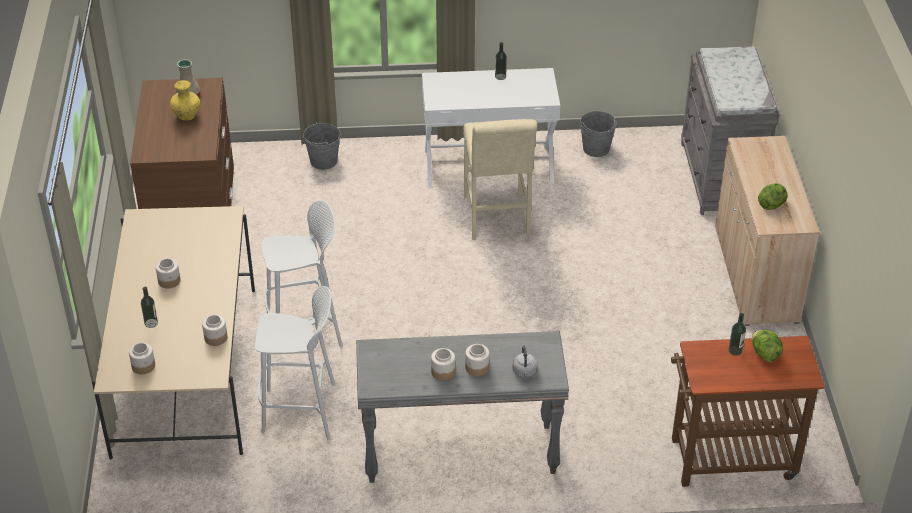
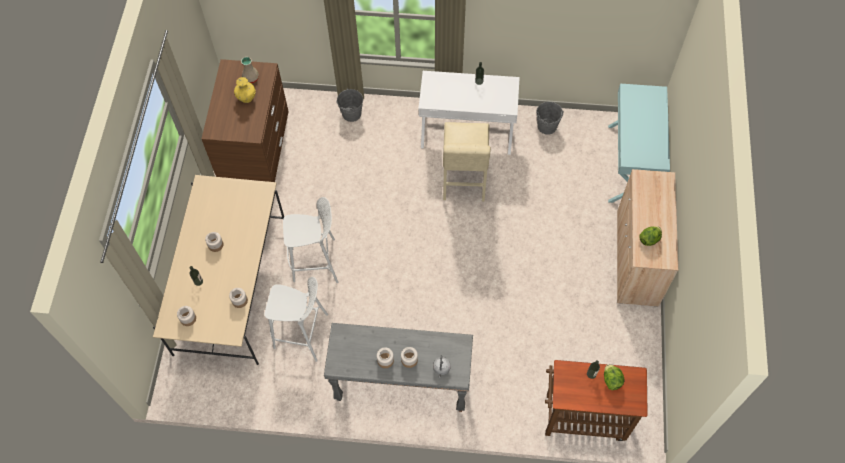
camera: 10 degrees right, 20 degrees up
(720, 177) = (631, 164): grey dresser -> turquoise desk

